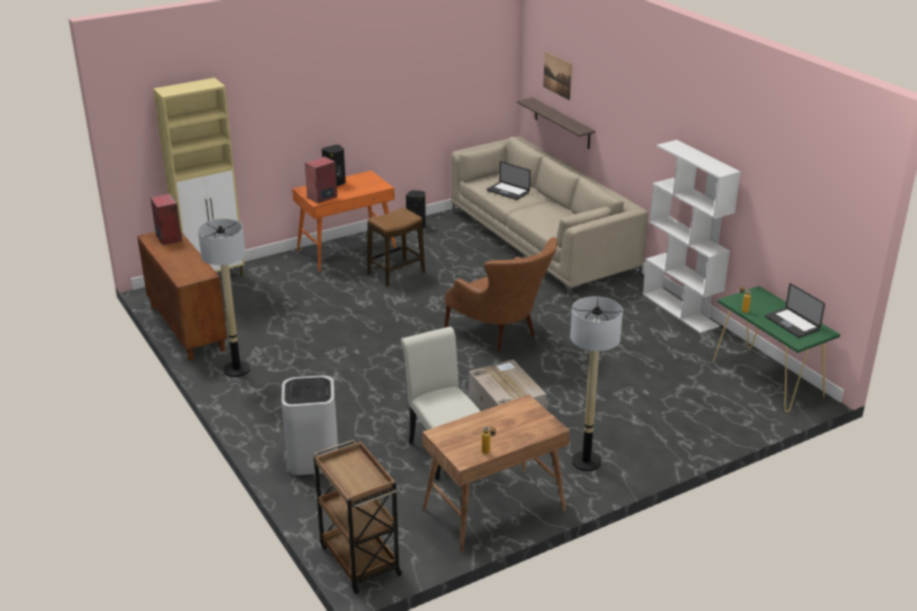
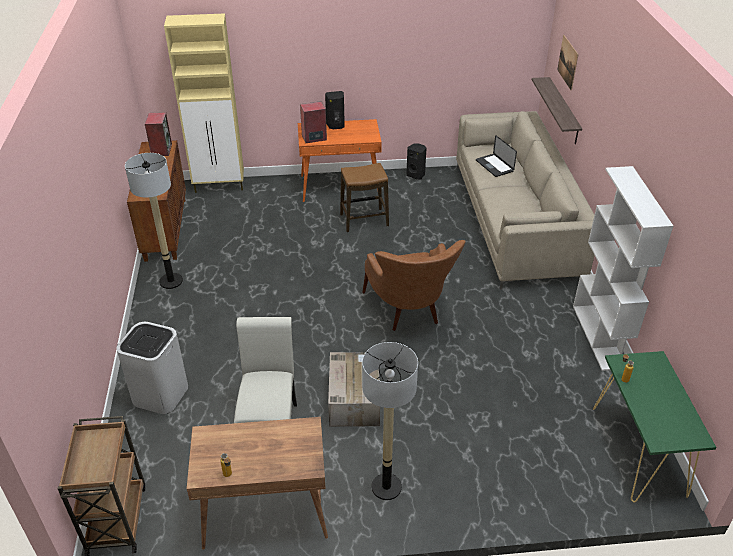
camera: 25 degrees right, 10 degrees up
(792, 323) = (667, 414): laptop -> none

